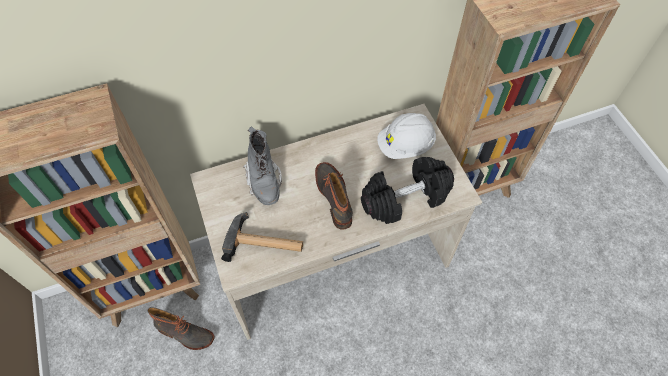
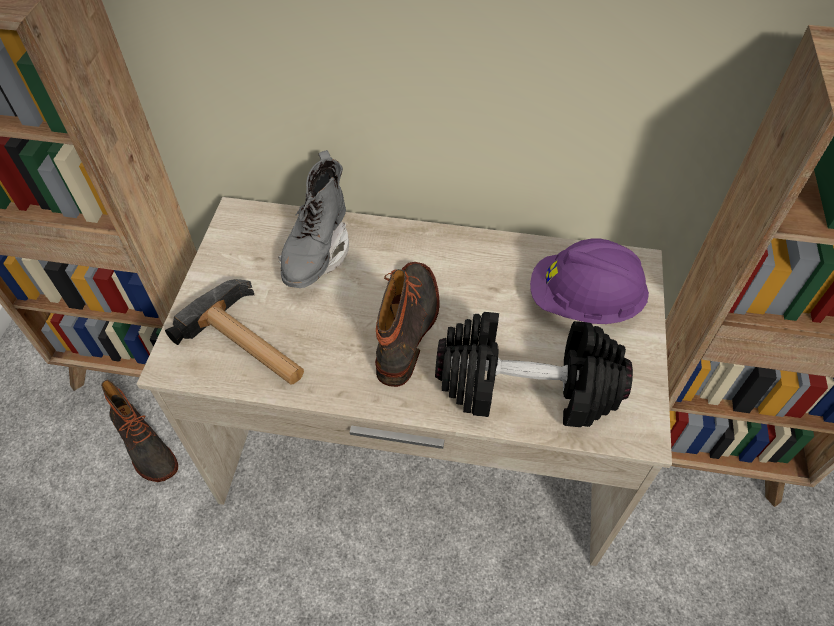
camera: 30 degrees right, 5 degrees down
(405, 146) = (583, 302): white hard hat -> purple hard hat

